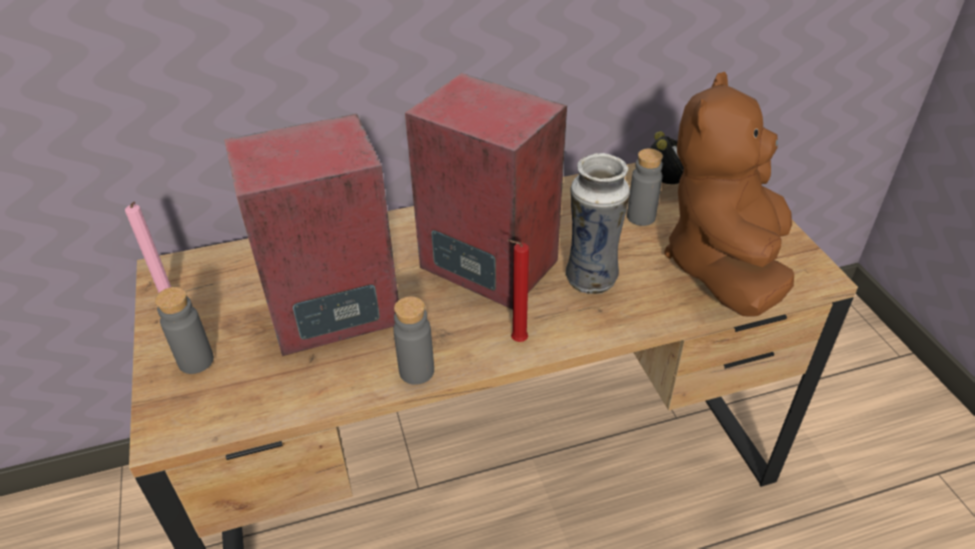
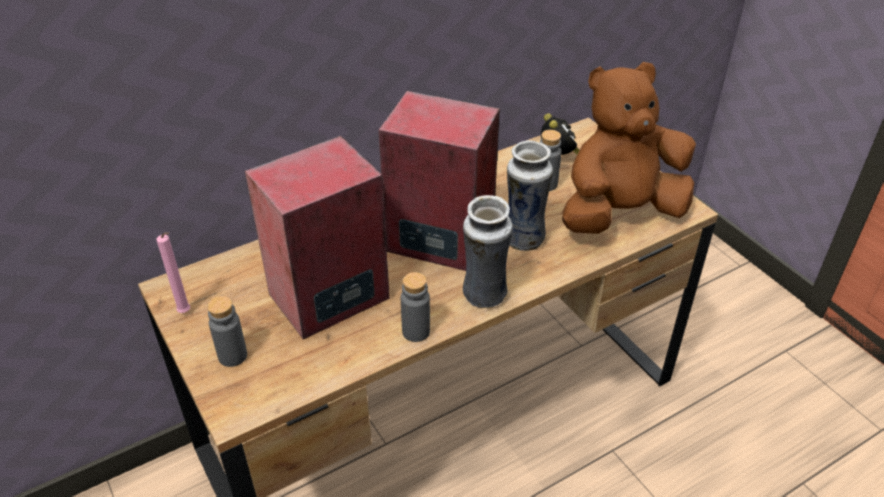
camera: 15 degrees left, 0 degrees up
(516, 341) = (484, 296): red candle -> vase
(724, 266) = (619, 213): brown plush toy -> brown plush toy turned 60 degrees clockwise

